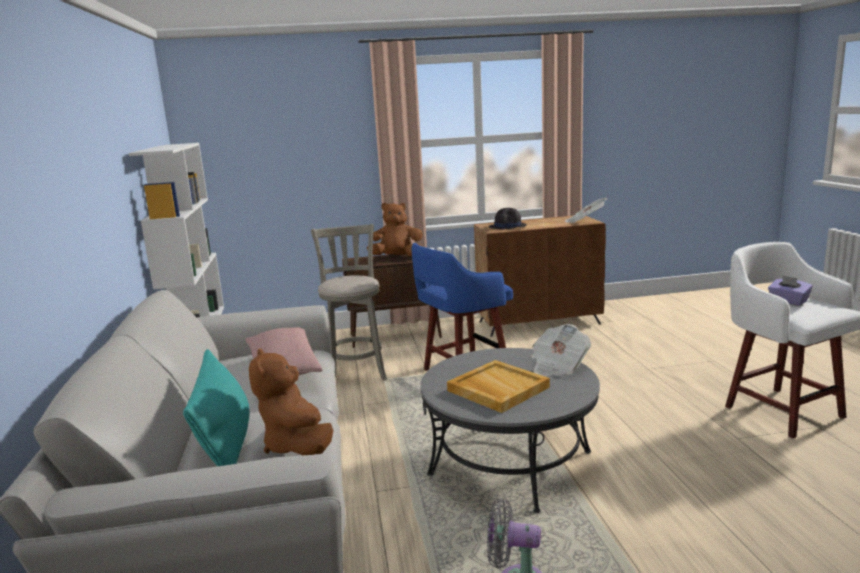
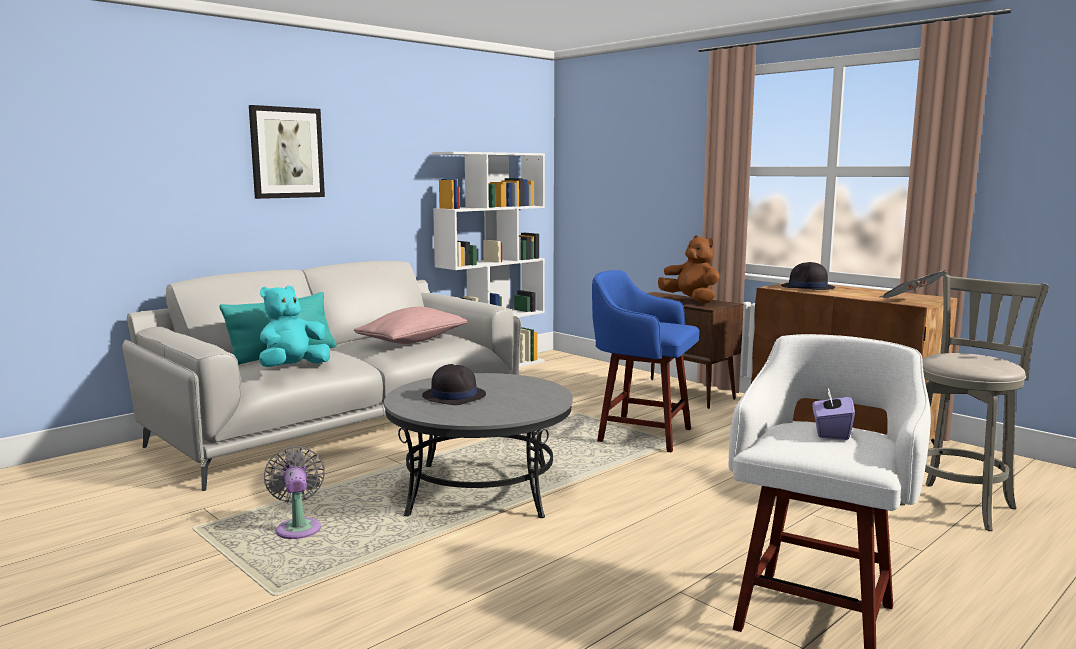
camera: 55 degrees right, 5 degrees down
(52, 175) = (286, 152): none -> picture
(297, 445) = (292, 368): brown plush toy -> turquoise plush toy
(356, 372) = (576, 401): grey stool -> grey stool (959, 504)
(497, 389) = (454, 396): beige tray -> black hat
(558, 366) = (535, 405): newspaper -> none

